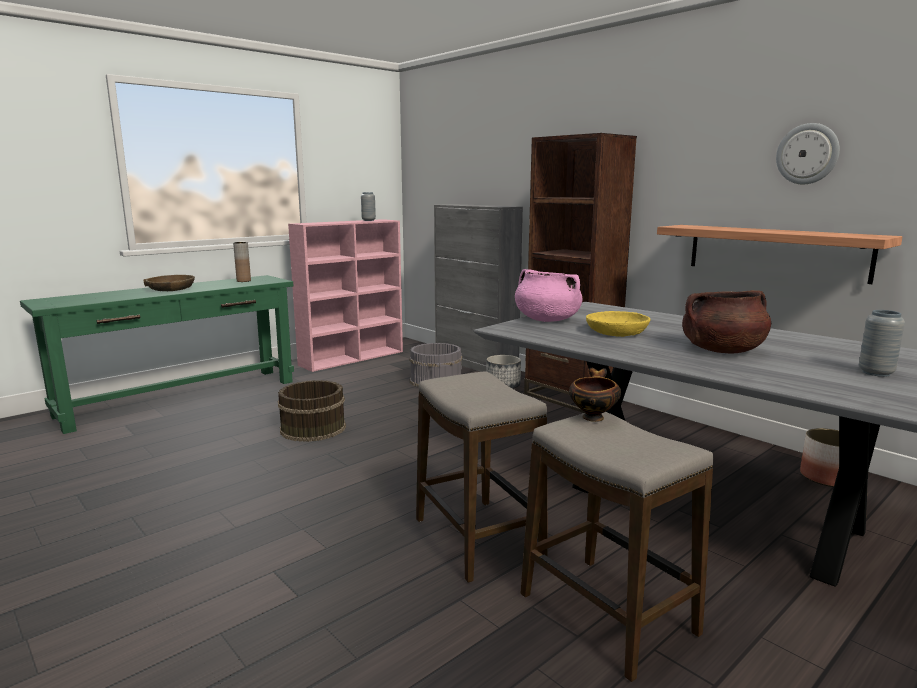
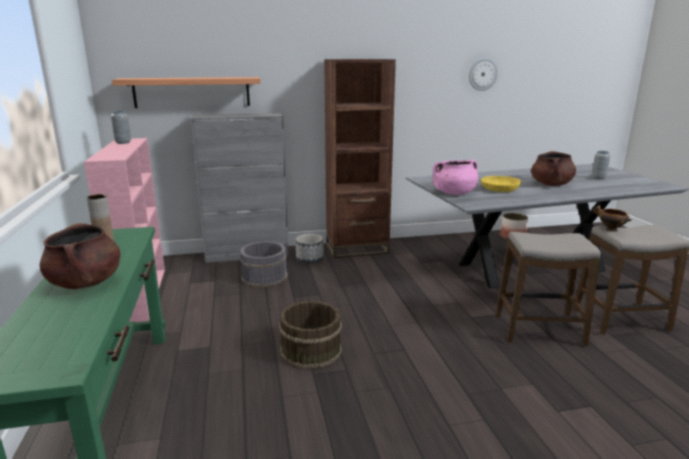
camera: 60 degrees left, 5 degrees up
(170, 289) = (85, 282): brown bowl -> brown cooking pot
(775, 252) = (469, 128): shelf -> shelf (192, 92)

